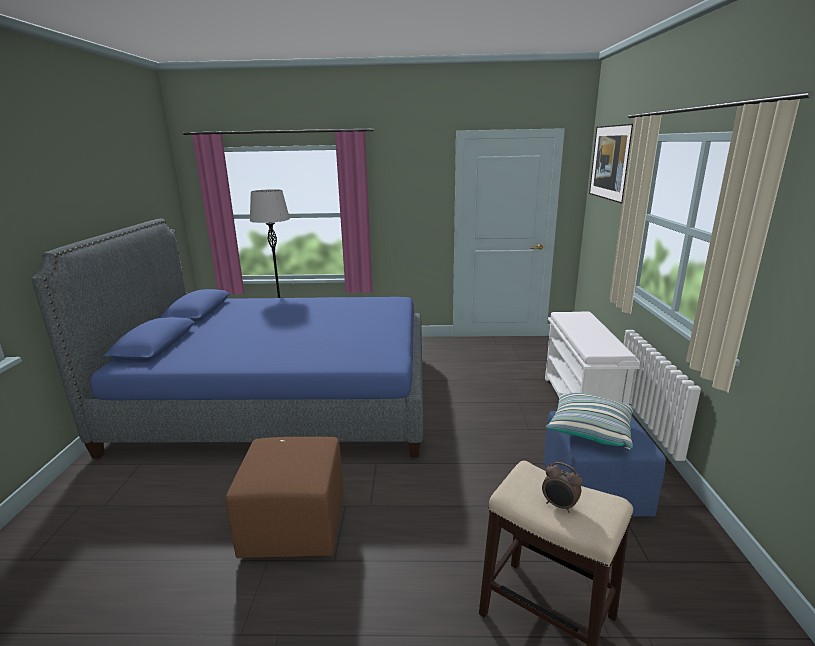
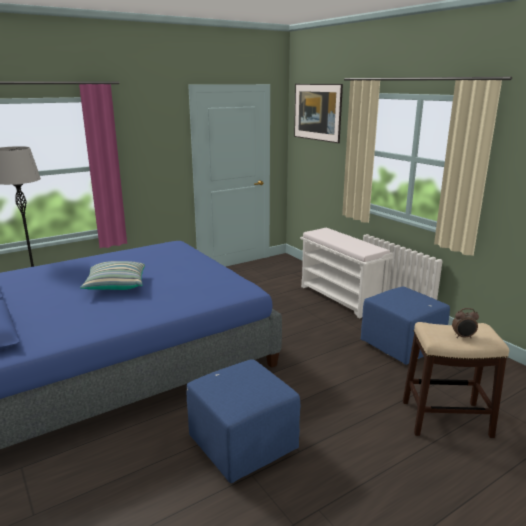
camera: 35 degrees left, 0 degrees up
(294, 525) = (241, 444): brown ottoman -> blue ottoman
(590, 430) = (402, 302): pillow -> pillow (116, 286)

